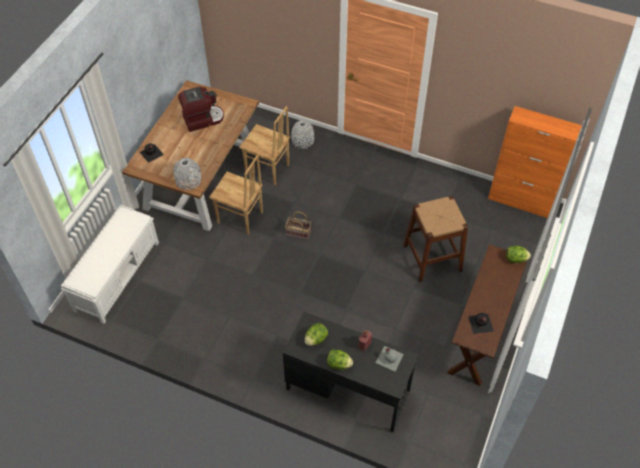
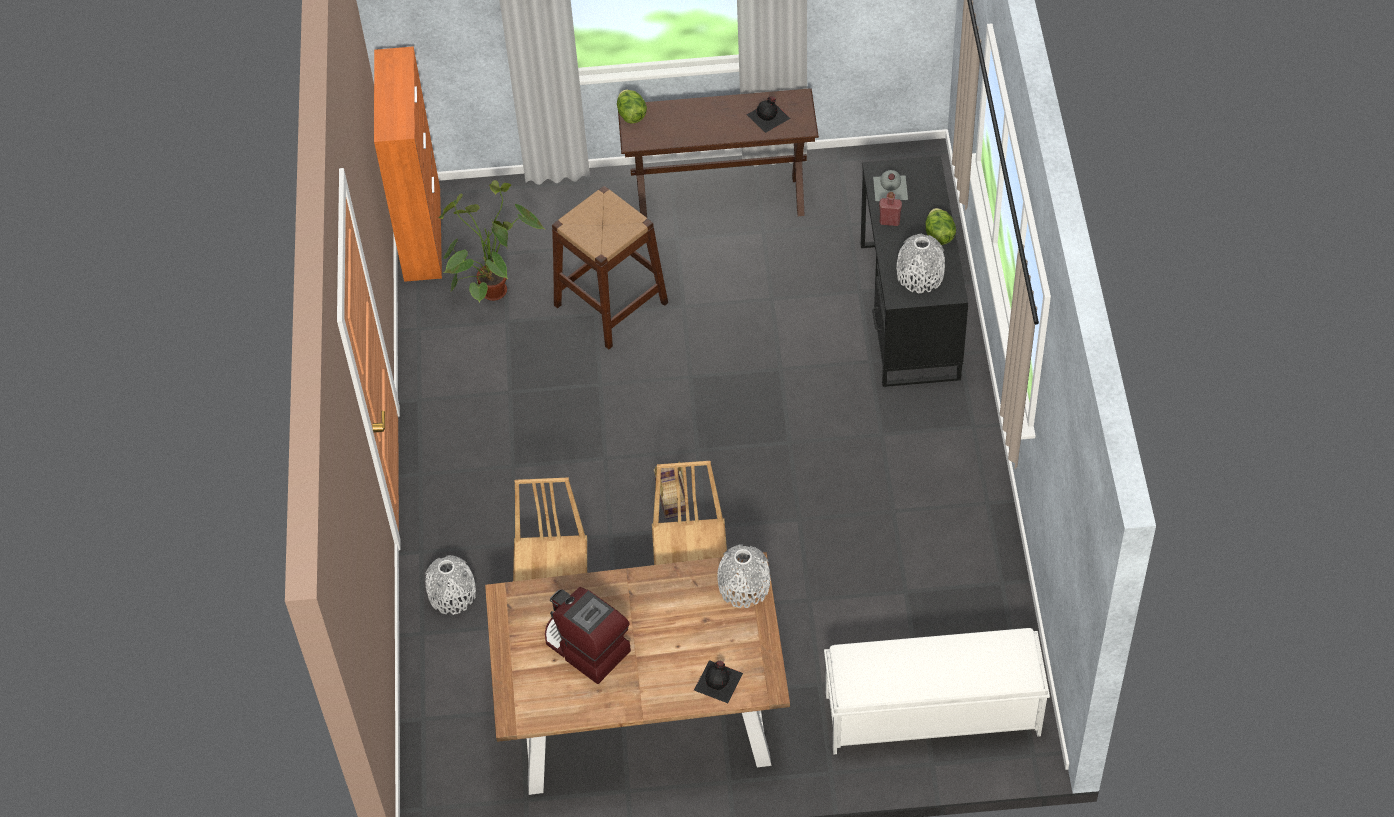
camera: 115 degrees left, 0 degrees up
(316, 339) = (920, 276): lettuce -> grey vase
(475, 216) = (491, 281): none -> potted plant

